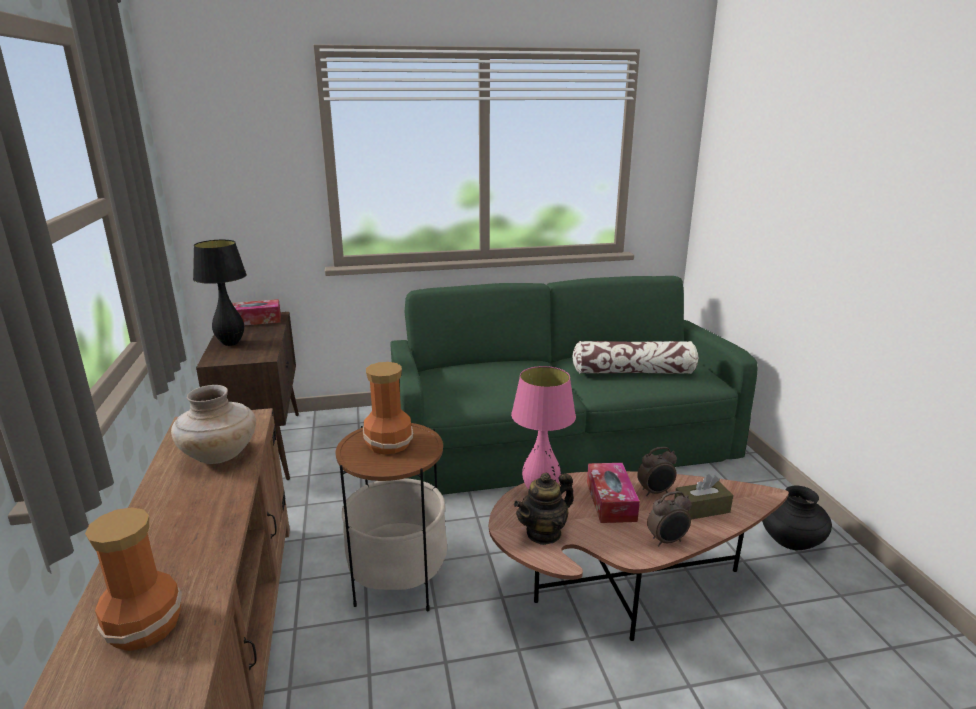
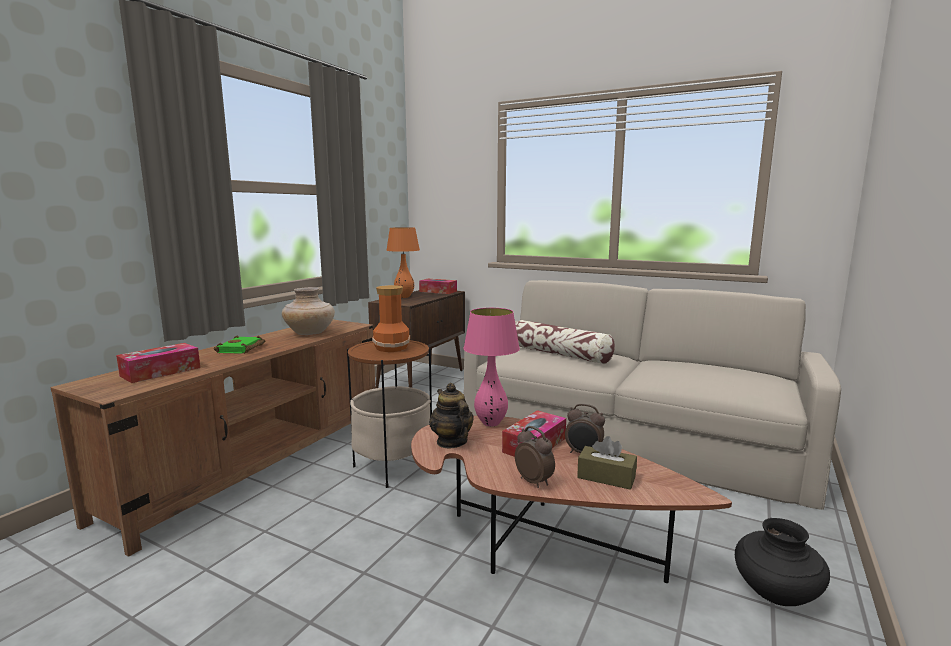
camera: 40 degrees right, 10 degrees down
(146, 626) = (161, 372): vase -> tissue box
(179, 525) = (241, 349): none -> green book
(231, 343) = (404, 297): black table lamp -> orange table lamp
(544, 533) = (451, 442): teapot -> teapot turned 60 degrees clockwise
(561, 437) = (632, 433): green sofa -> beige sofa
(633, 372) = (696, 377): pillow -> pillow (560, 354)
(667, 541) = (534, 481): alarm clock -> alarm clock turned 150 degrees counterclockwise

